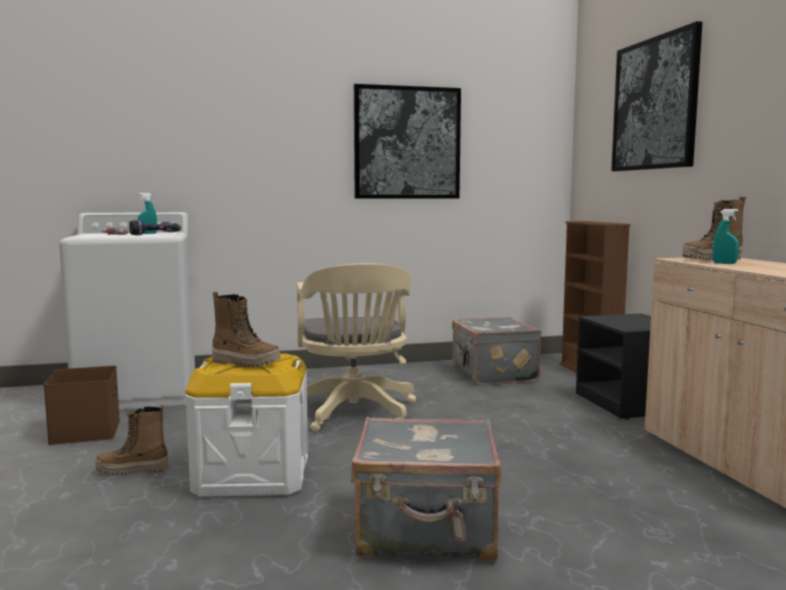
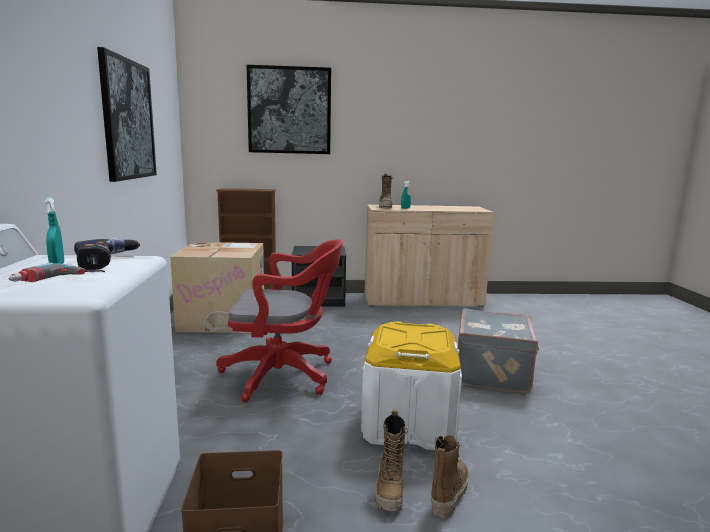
camera: 80 degrees left, 5 degrees up
(246, 363) = (415, 336): boot -> boot (448, 494)
(354, 414) = (285, 375): beige office chair -> red office chair
(492, 375) = (224, 319): grey suitcase -> cardboard box

